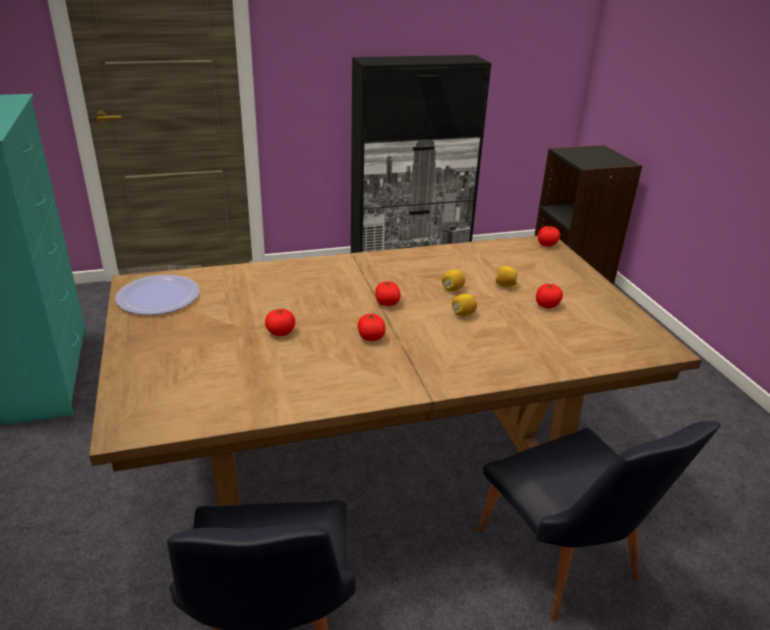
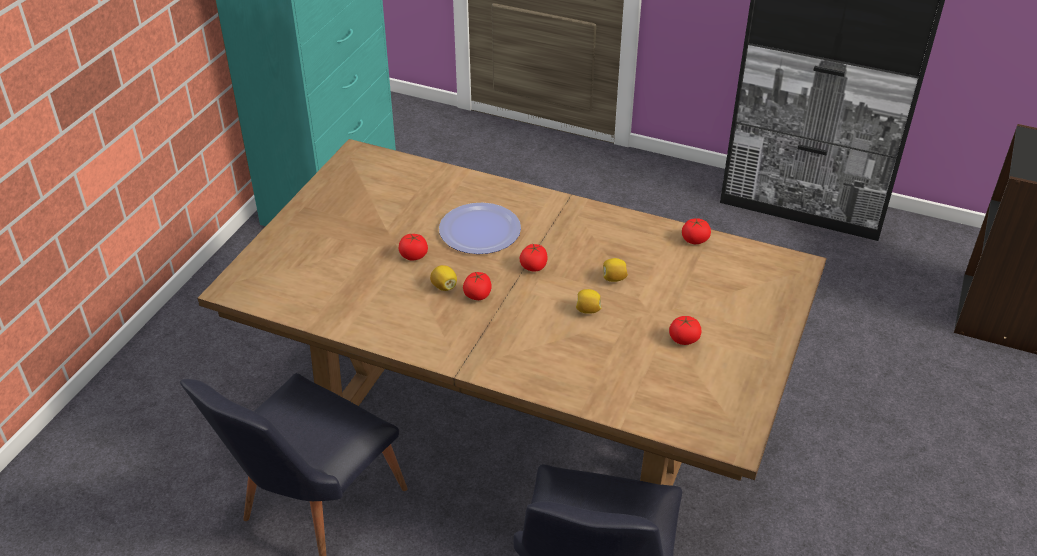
camera: 40 degrees right, 10 degrees up
(158, 297) = (360, 177): plate -> plate (479, 230)
(505, 285) = (673, 298): lemon -> lemon (444, 286)
(547, 244) = (795, 268): tomato -> tomato (695, 240)

